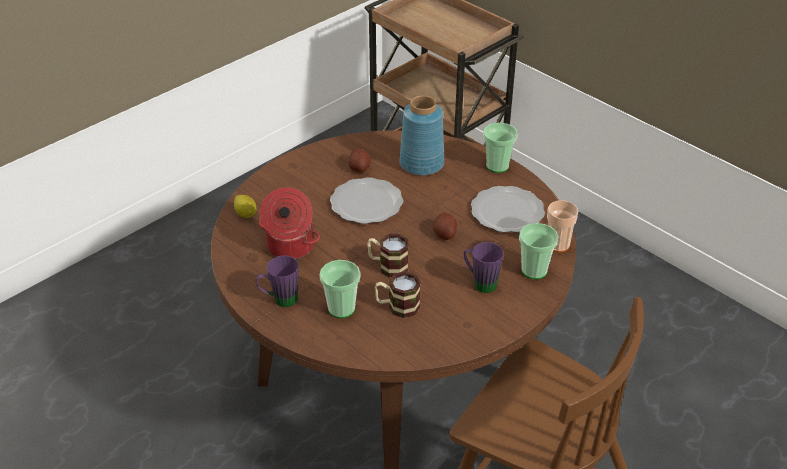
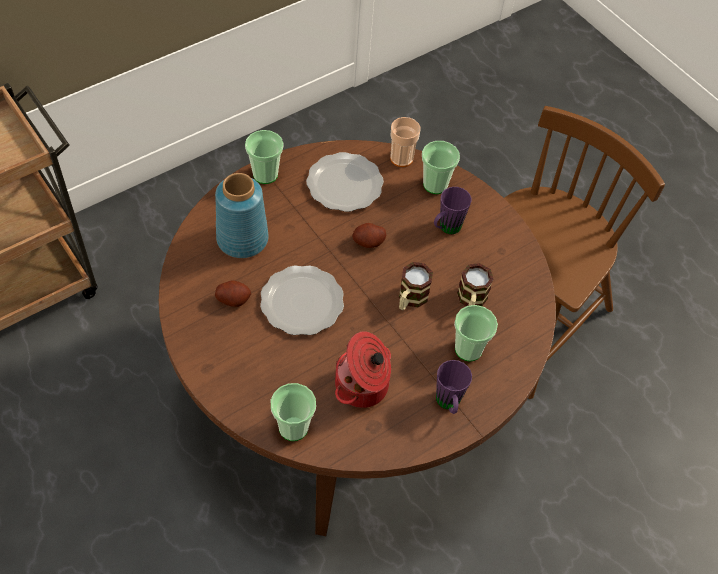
camera: 85 degrees left, 15 degrees up
(246, 214) = (293, 427): lemon -> cup

